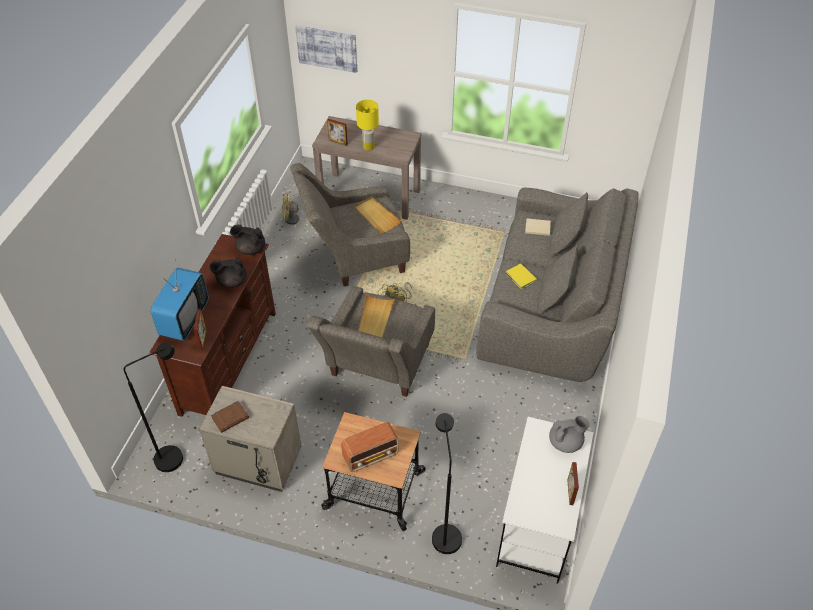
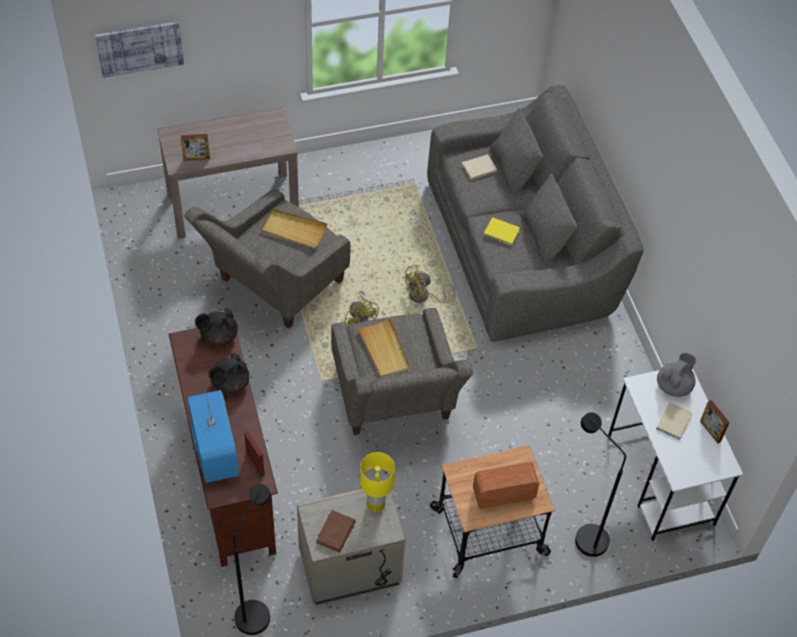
camera: 35 degrees left, 5 degrees up
(294, 222) = (169, 276): yellow fan -> yellow fan (423, 296)
(368, 147) = (237, 150): yellow table lamp -> yellow table lamp (376, 505)
(371, 456) = (502, 495): radio -> radio turned 135 degrees counterclockwise
(545, 469) = (675, 421): none -> beige book

